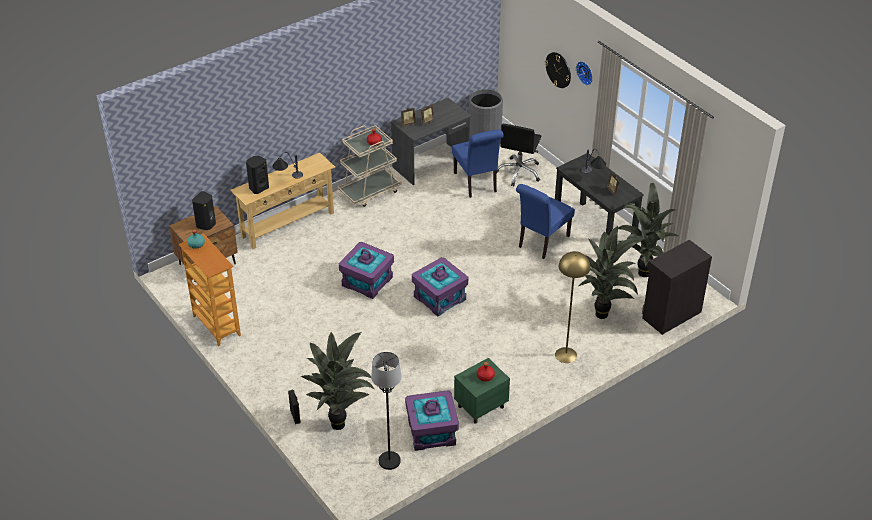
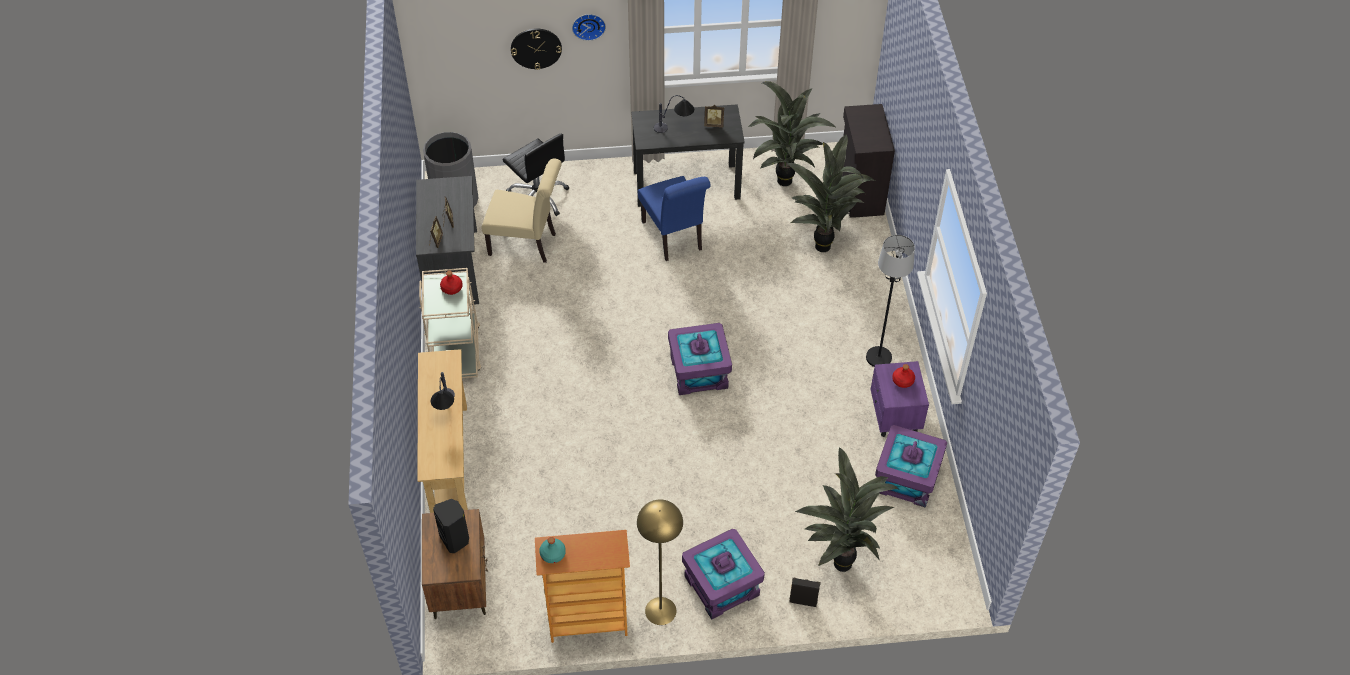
camera: 60 degrees left, 10 degrees up
(258, 188) = (439, 448): black speaker -> none
(367, 281) = (620, 428): purple storage box -> purple storage box (722, 586)
(389, 461) = (927, 538): black floor lamp -> black floor lamp (878, 358)
(476, 184) = (527, 244): blue chair -> beige chair
(480, 407) = (894, 417): green nightstand -> purple nightstand
(566, 355) = (863, 306): yellow floor lamp -> yellow floor lamp (661, 611)

